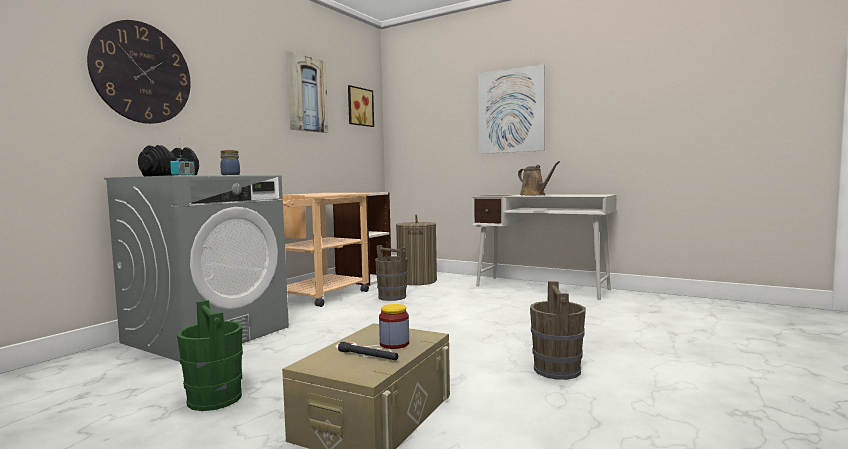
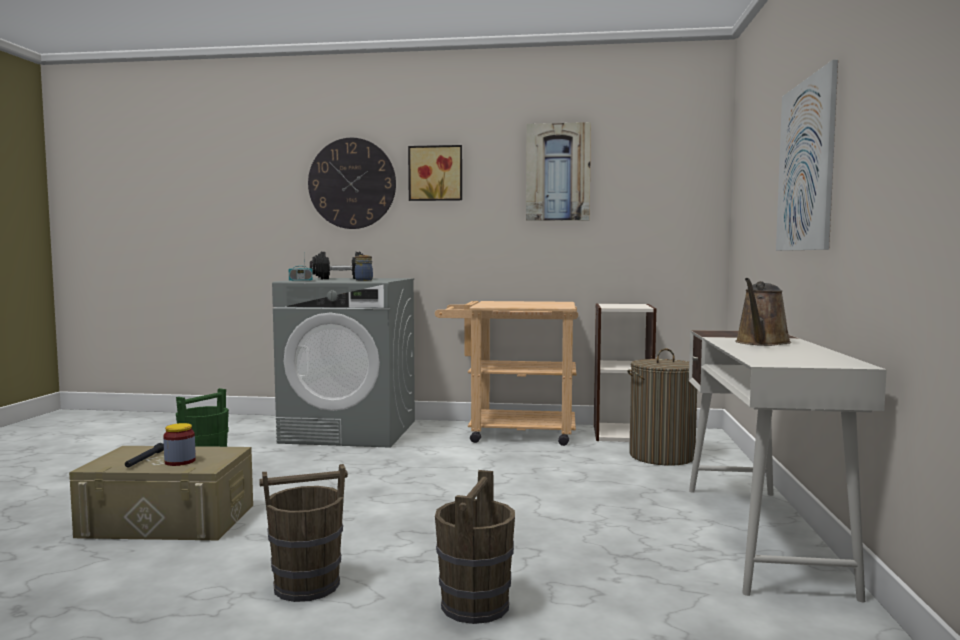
camera: 65 degrees right, 0 degrees up
(359, 107) = (667, 175): picture -> picture (436, 173)
(392, 297) = (554, 460): brown bucket -> brown bucket (475, 605)

